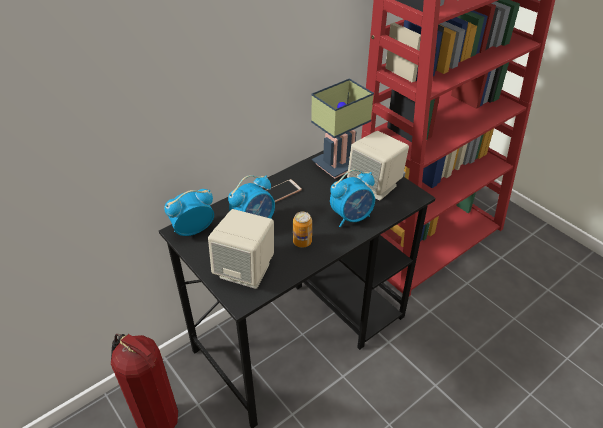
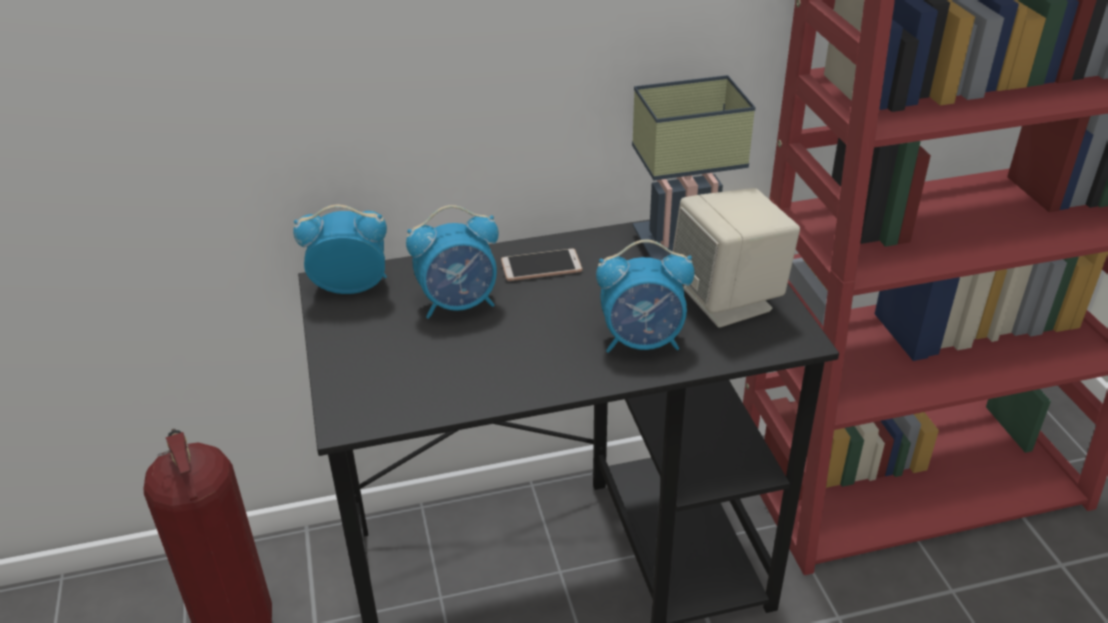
camera: 25 degrees right, 5 degrees down
(246, 270) = (389, 375): beige speaker -> none
(302, 242) = (520, 357): can -> none

